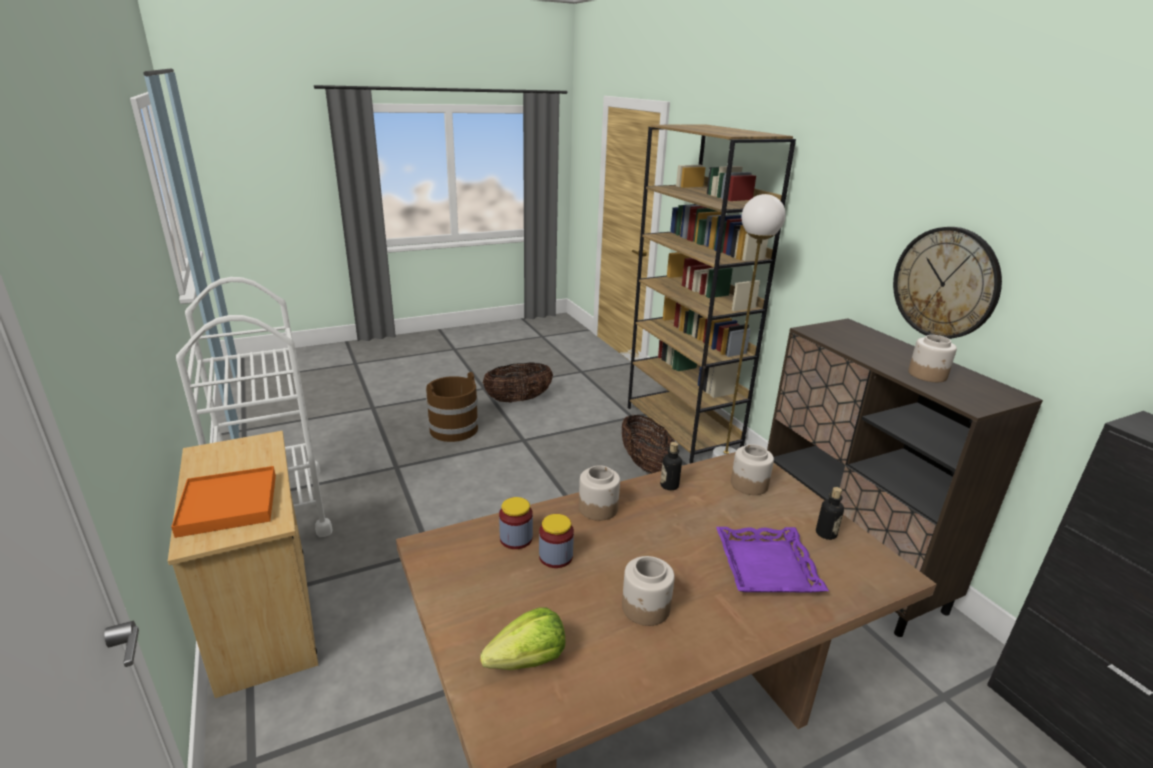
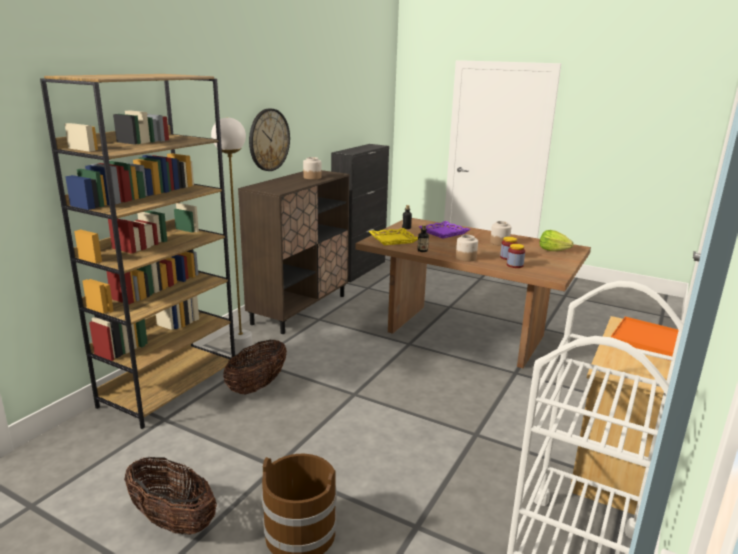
camera: 125 degrees left, 5 degrees down
(749, 484) = (393, 240): jar -> yellow tray

